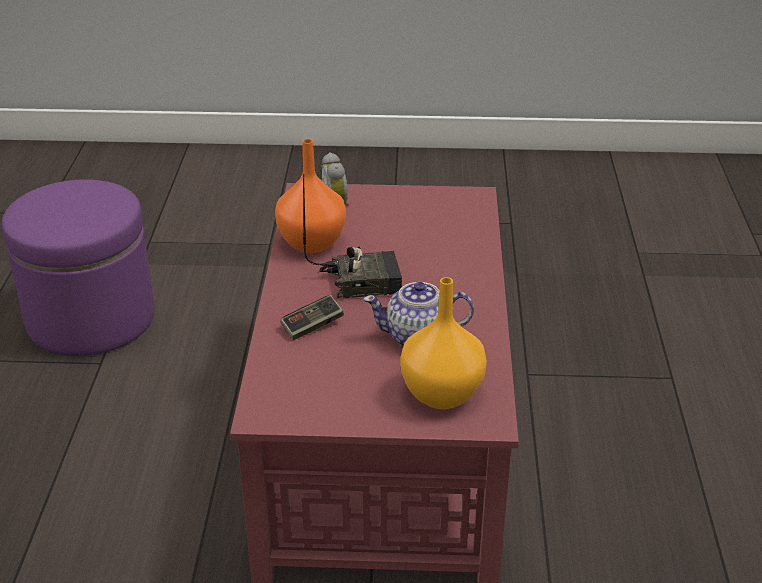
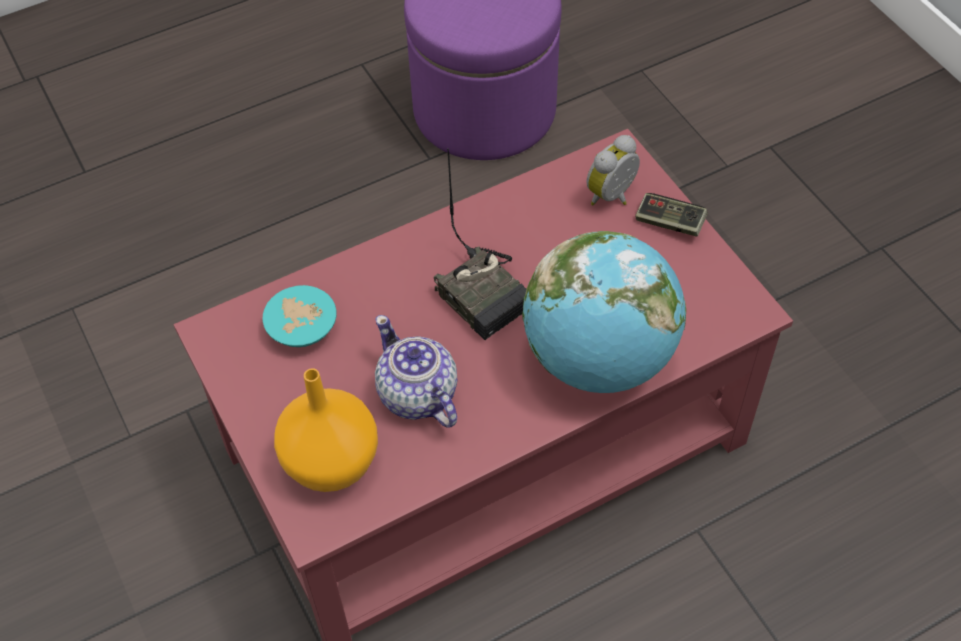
camera: 60 degrees right, 20 degrees up
(303, 368) = (300, 326): none -> turquoise bowl
(311, 244) = (521, 215): orange vase -> none
(312, 326) = (374, 296): game controller -> game controller (670, 222)
(459, 257) = (599, 359): none -> globe

